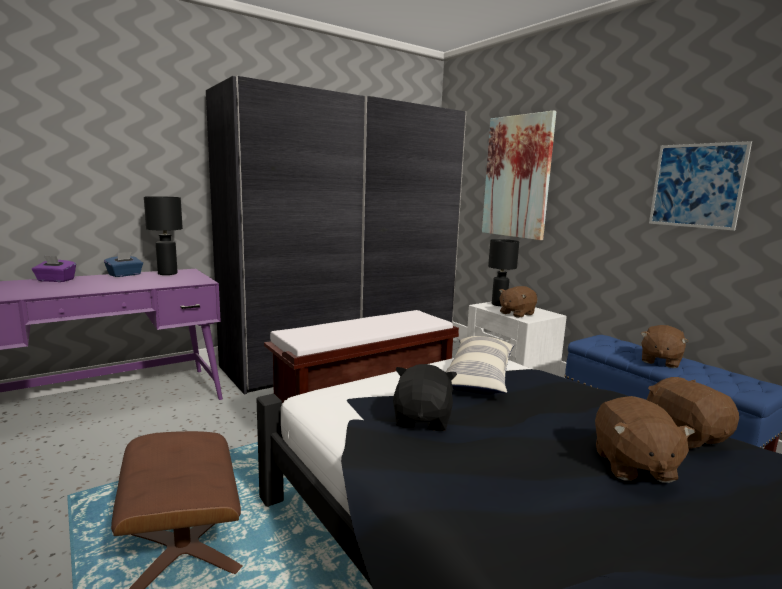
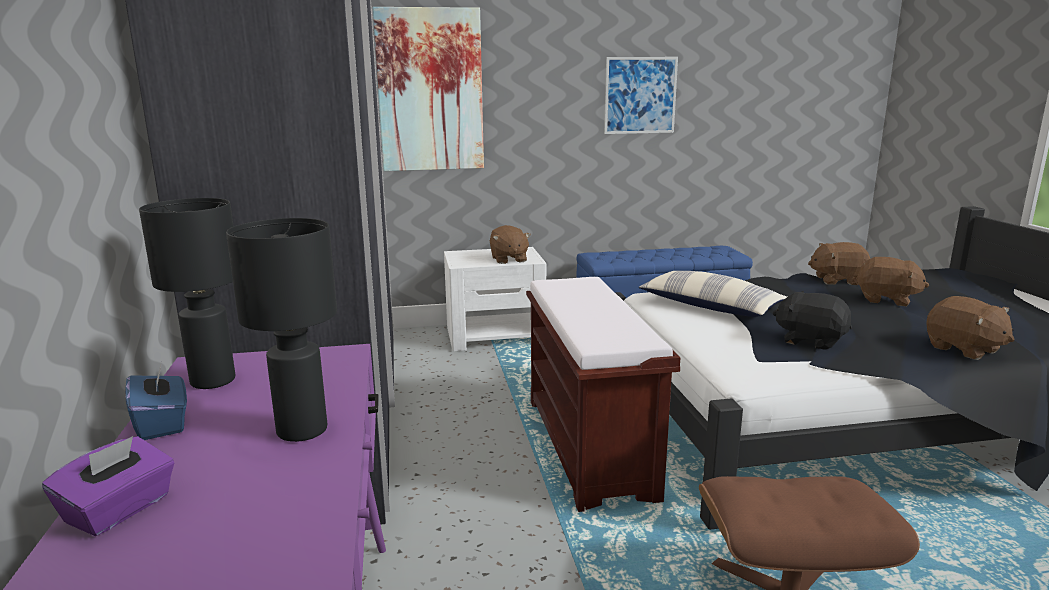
camera: 65 degrees left, 5 degrees up
(499, 304) = (464, 257): black table lamp -> black table lamp (301, 430)
(660, 361) = (662, 256): brown plush toy -> brown plush toy (963, 349)

